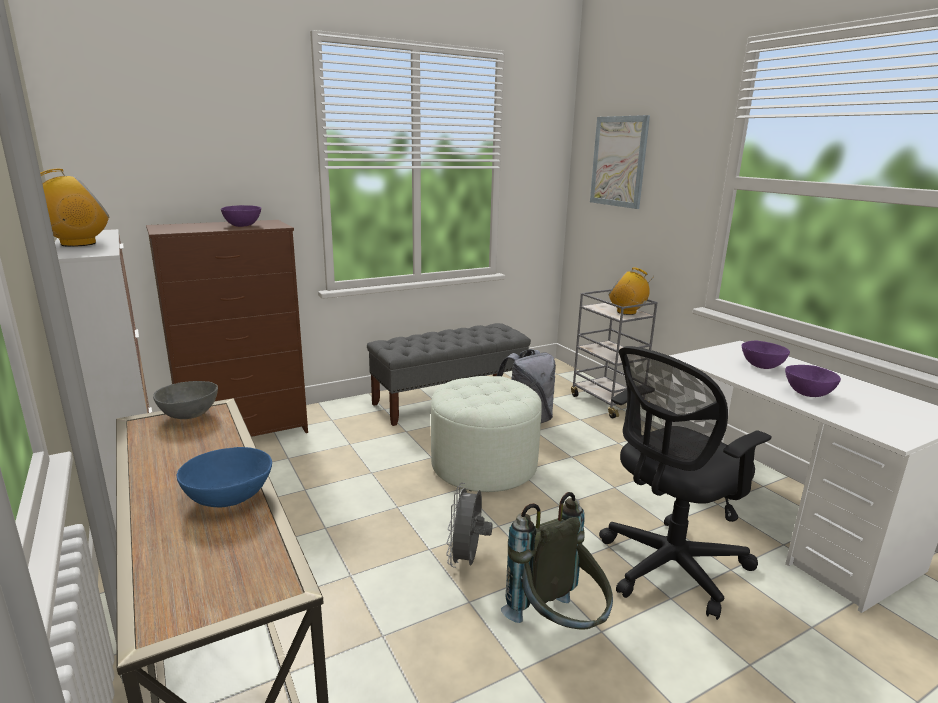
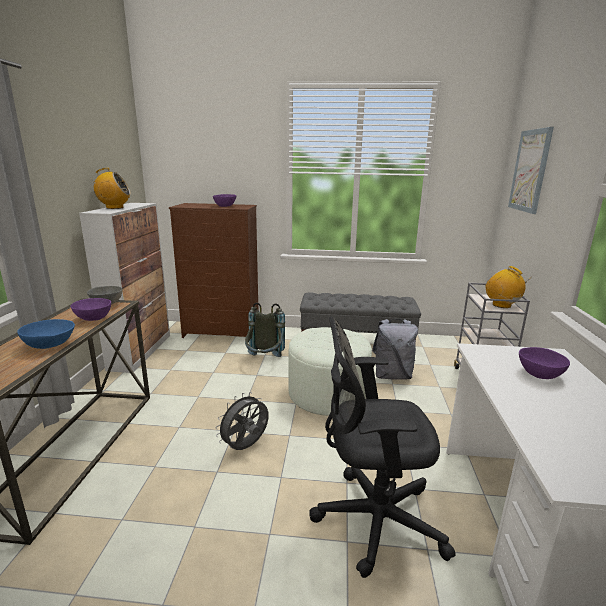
camera: 35 degrees right, 0 degrees up
(558, 627) = (247, 515): grey backpack -> grey backpack (264, 361)
(807, 394) = (542, 411): purple bowl -> purple bowl (93, 318)

